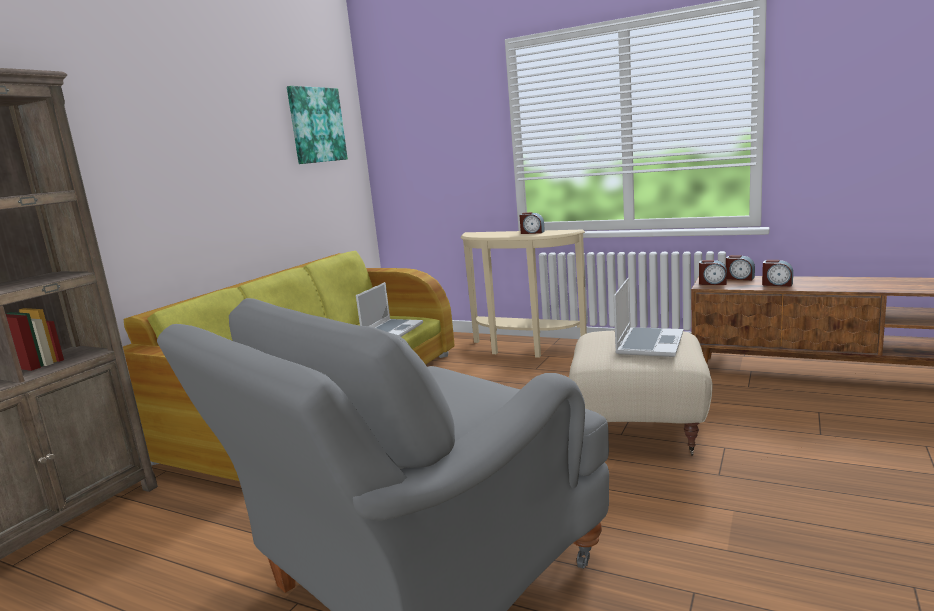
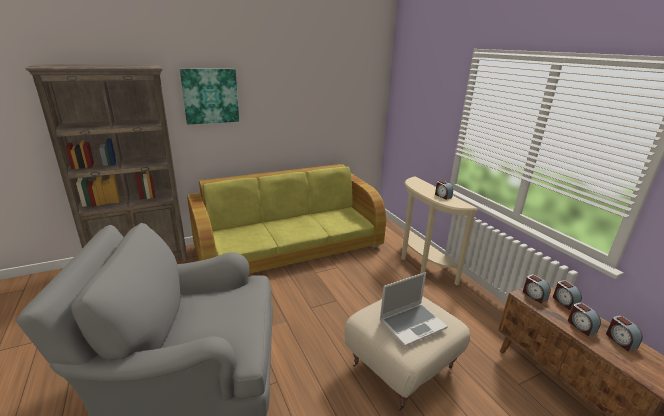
camera: 35 degrees right, 10 degrees up
(316, 125) = (348, 85): picture -> picture (210, 96)
(392, 330) = (339, 224): laptop -> none
(813, 280) = (620, 340): none -> alarm clock

